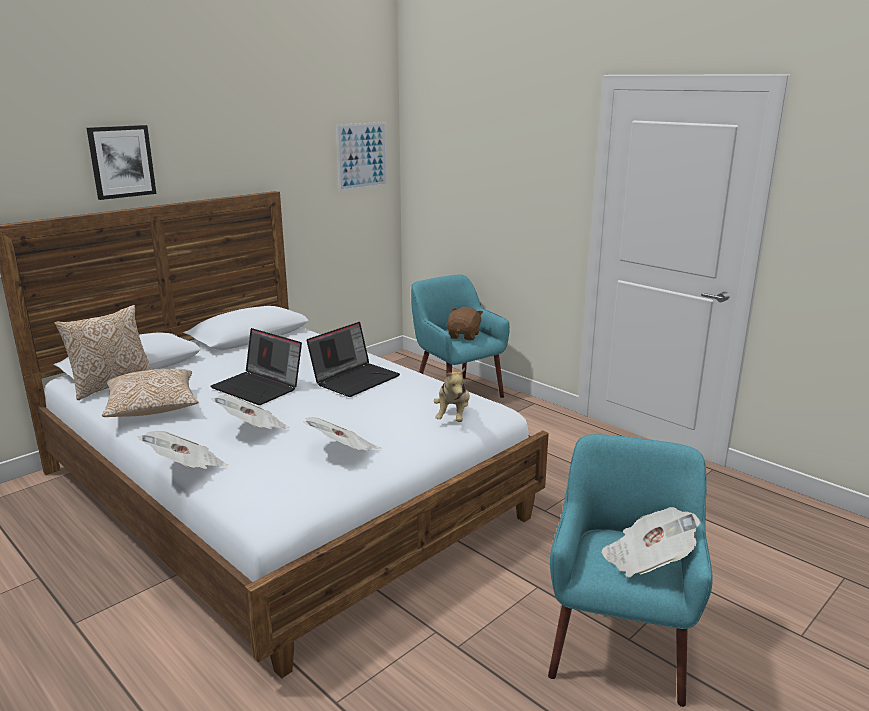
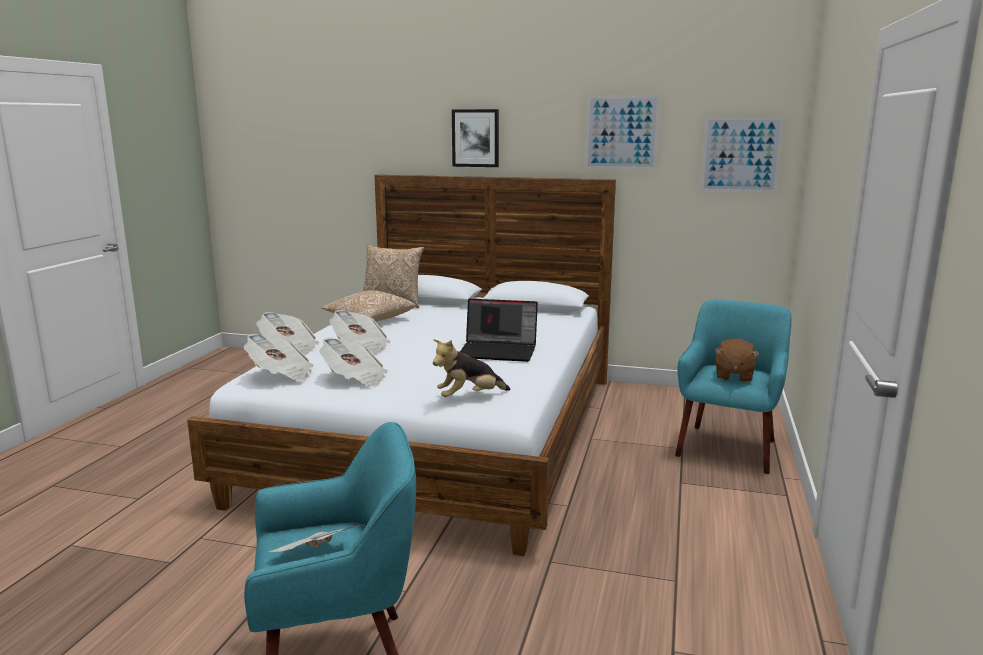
camera: 60 degrees right, 5 degrees down
(259, 387) = (438, 331): laptop -> none
(272, 143) = (621, 132): none -> picture
(280, 486) = (281, 374): none -> newspaper
(464, 336) = (733, 376): brown plush toy -> brown plush toy turned 120 degrees clockwise

